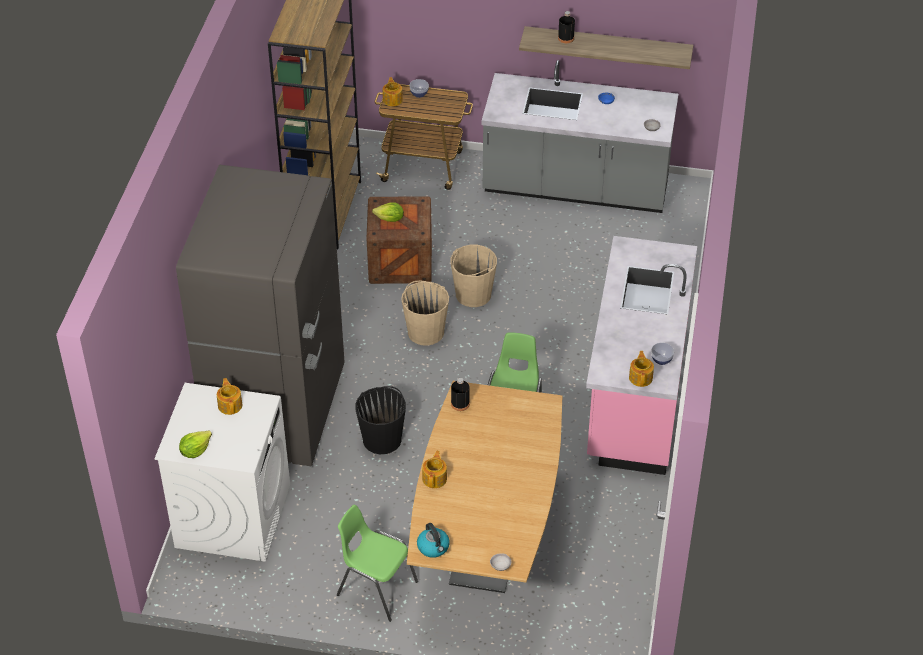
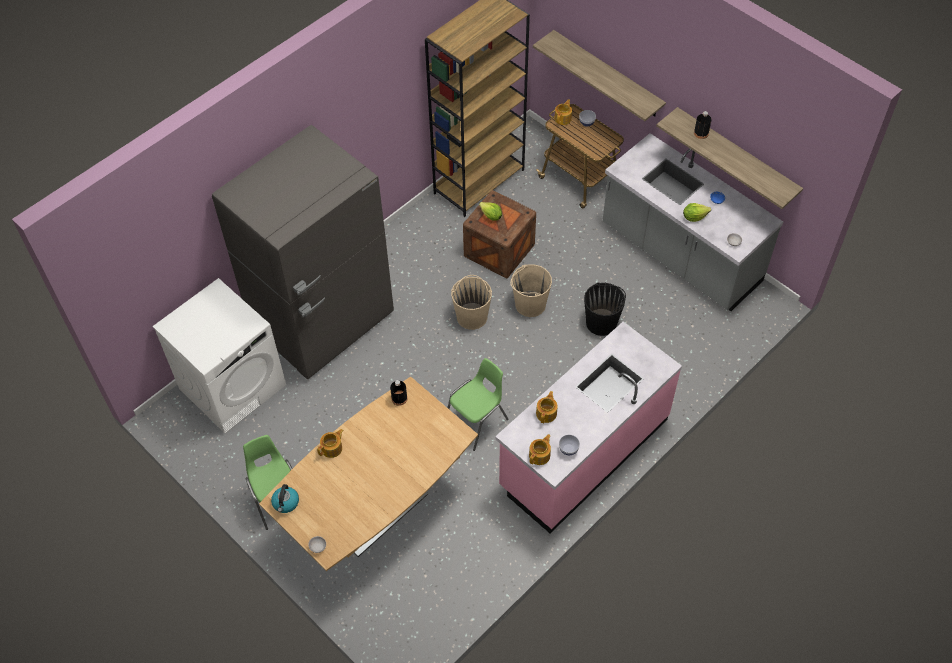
camera: 35 degrees right, 10 degrees up
(195, 451) = (181, 335): lettuce -> lettuce (694, 217)
(230, 405) = (232, 312): teapot -> teapot (546, 413)
(382, 439) = (374, 385): black bucket -> black bucket (601, 322)
(426, 30) = (607, 74): none -> shelf

